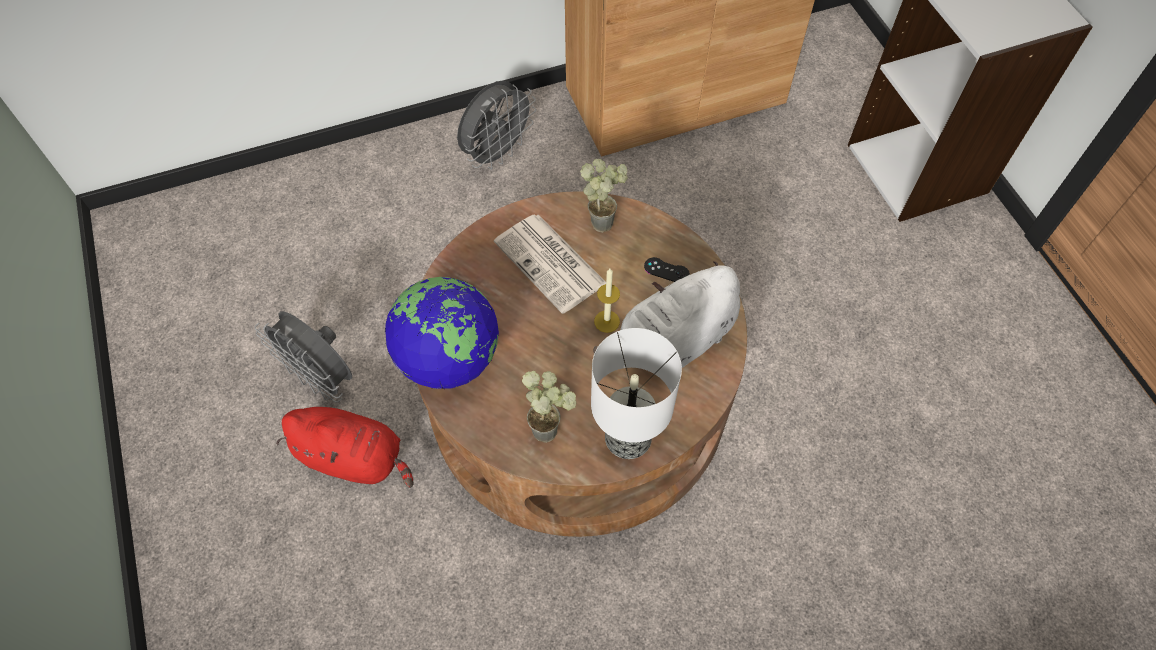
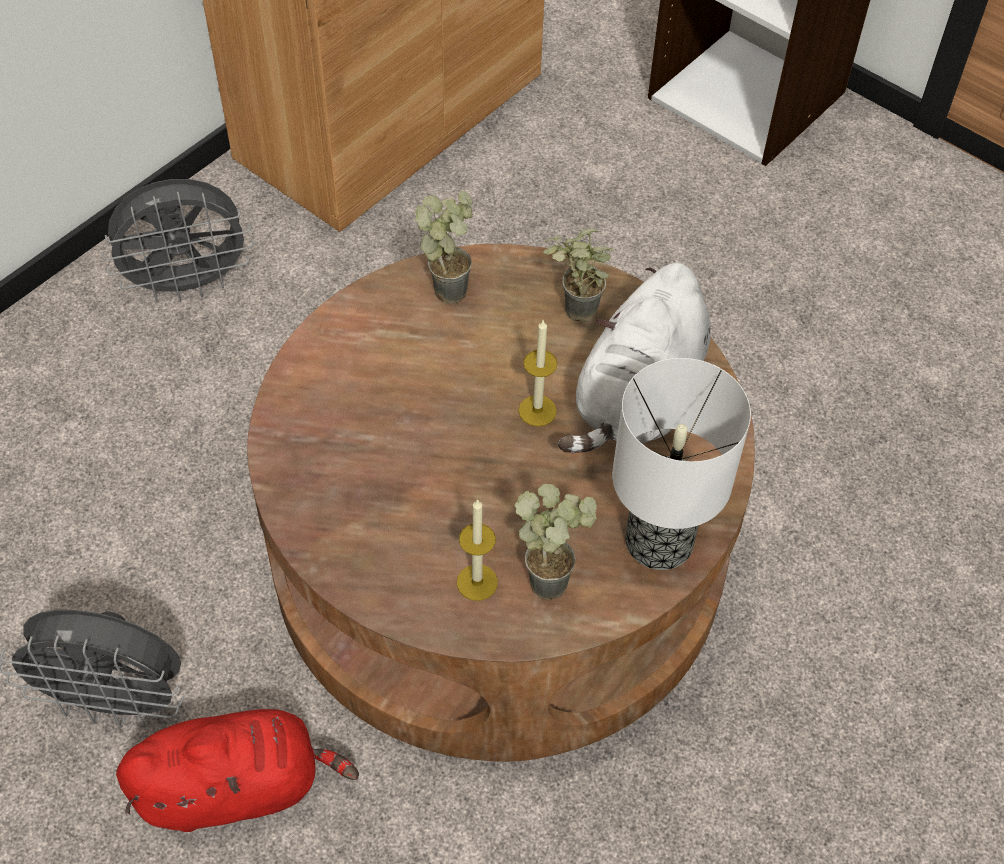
camera: 30 degrees left, 5 degrees down
(449, 358) = (356, 552): globe -> none
(497, 153) = (188, 284): grey fan -> grey fan turned 60 degrees clockwise
(505, 410) = (477, 582): none -> candle
(551, 263) = (416, 369): newspaper -> none
(666, 270) = (572, 315): black game controller -> potted plant

